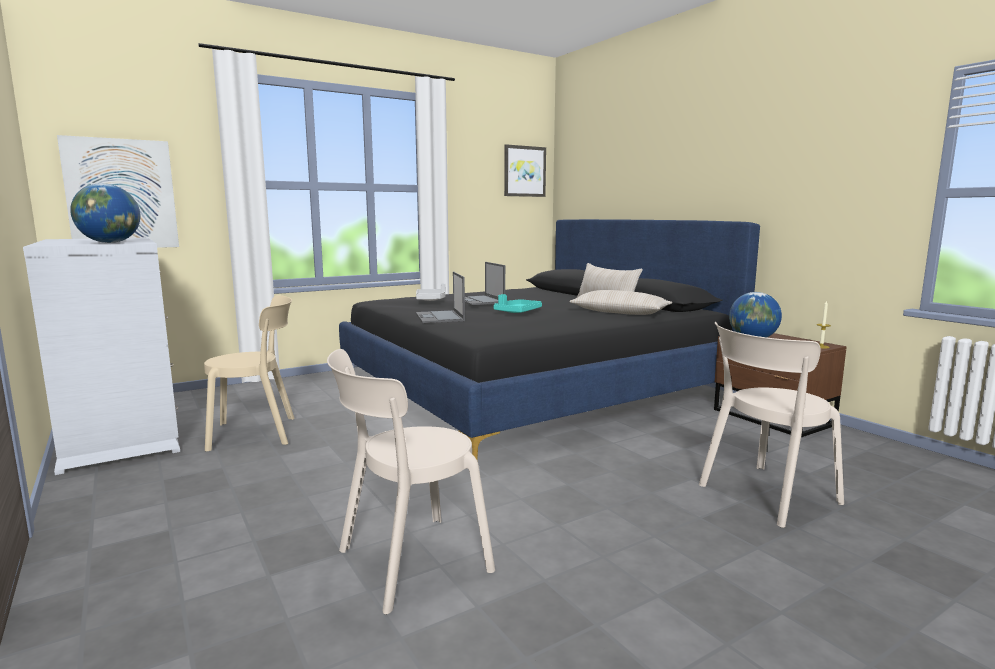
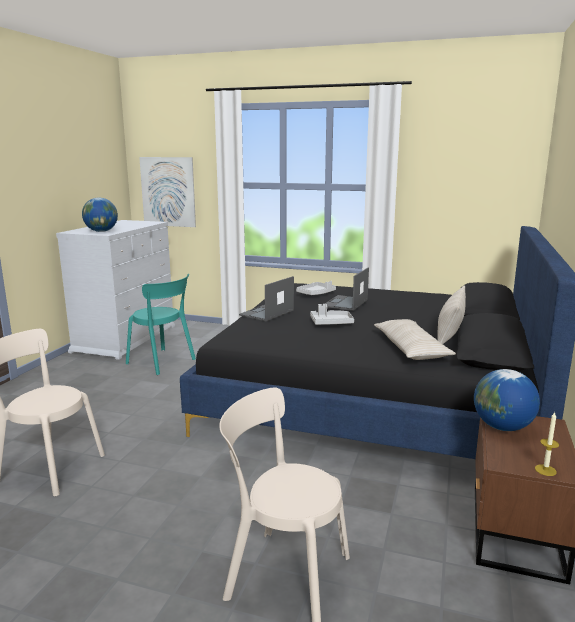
camera: 50 degrees right, 5 degrees up
(258, 433) = (163, 362): beige chair -> turquoise chair
(517, 312) = (331, 323): turquoise tray -> grey tray
(524, 171) = (501, 169): picture -> none

